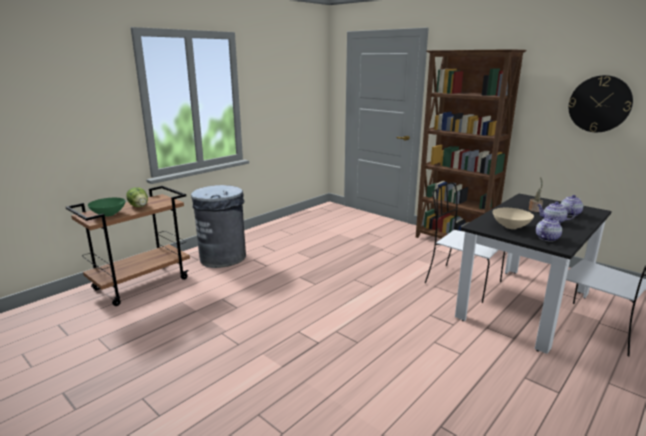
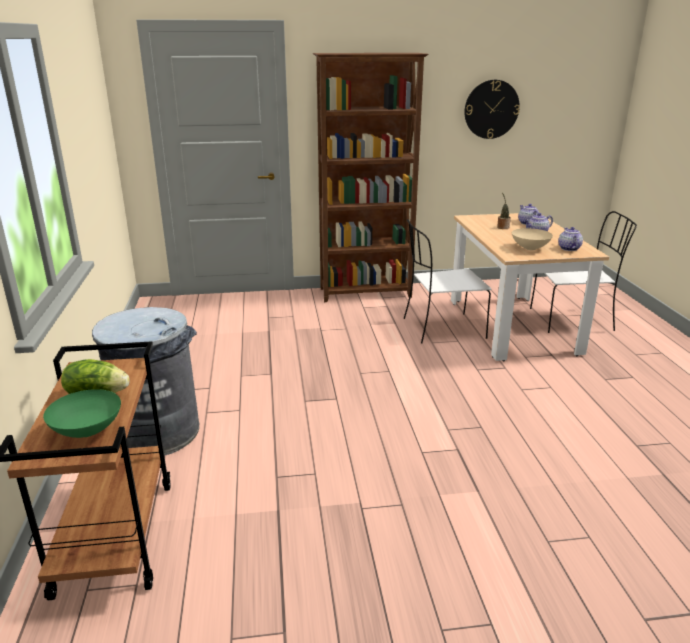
camera: 50 degrees left, 5 degrees up
(524, 306) = (512, 326): black dining table -> beige dining table

